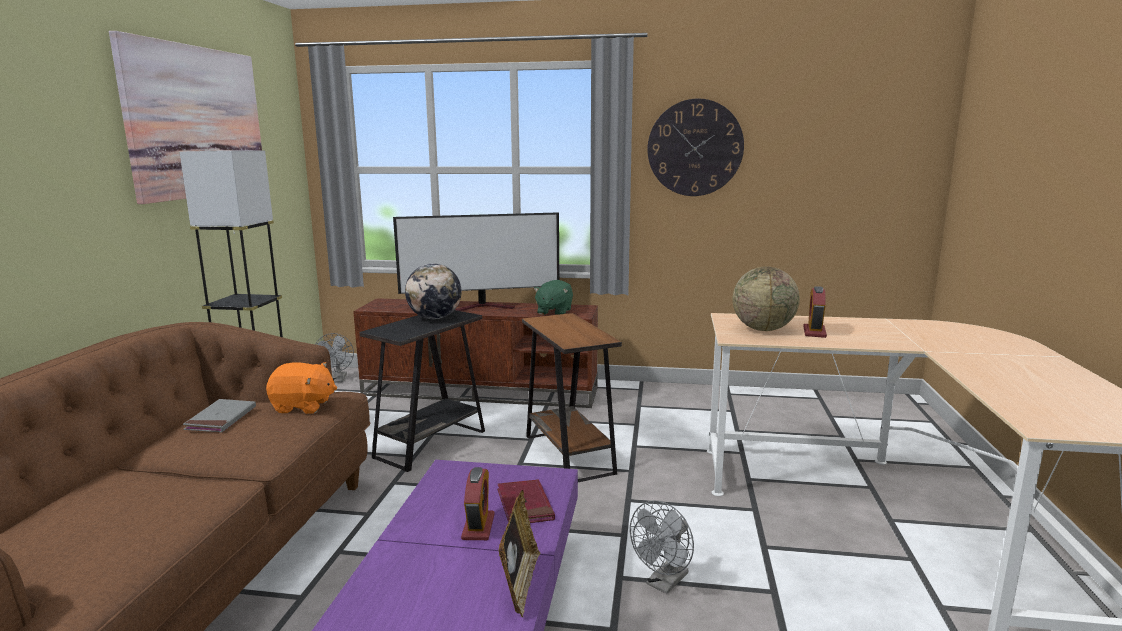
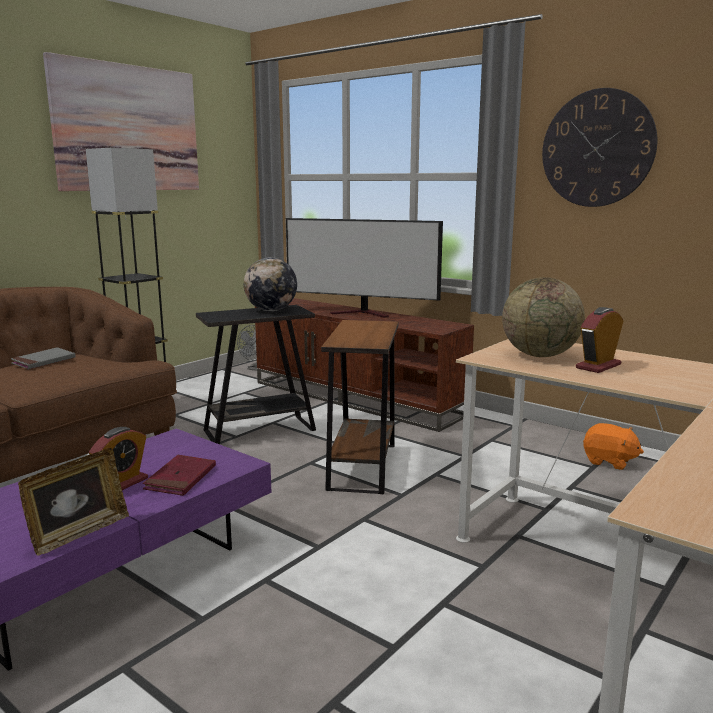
camera: 30 degrees right, 0 degrees up
(303, 407) = (108, 364): orange plush toy -> orange plush toy (609, 461)
(554, 312) = (418, 324): green plush toy -> none
(664, 583) = (297, 599): grey fan -> none

